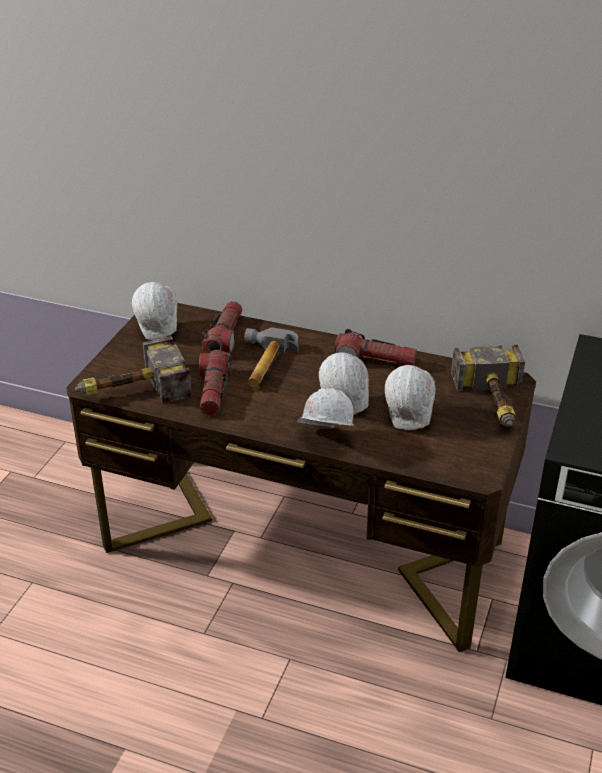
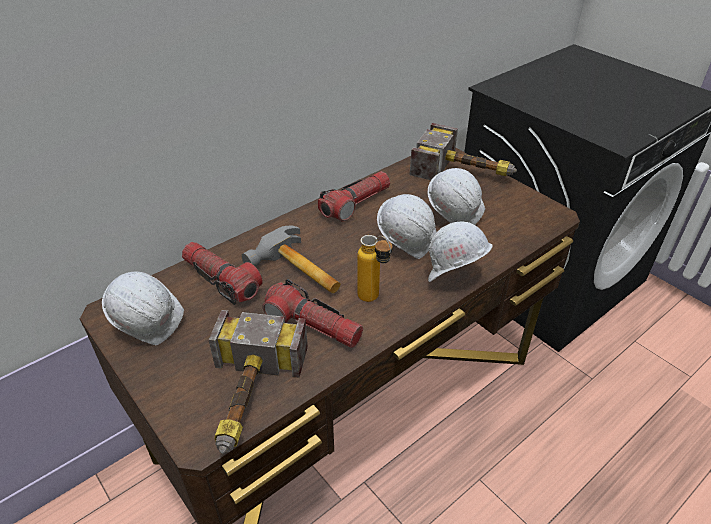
camera: 60 degrees left, 5 degrees up
(263, 409) = (374, 300): none -> bottle

